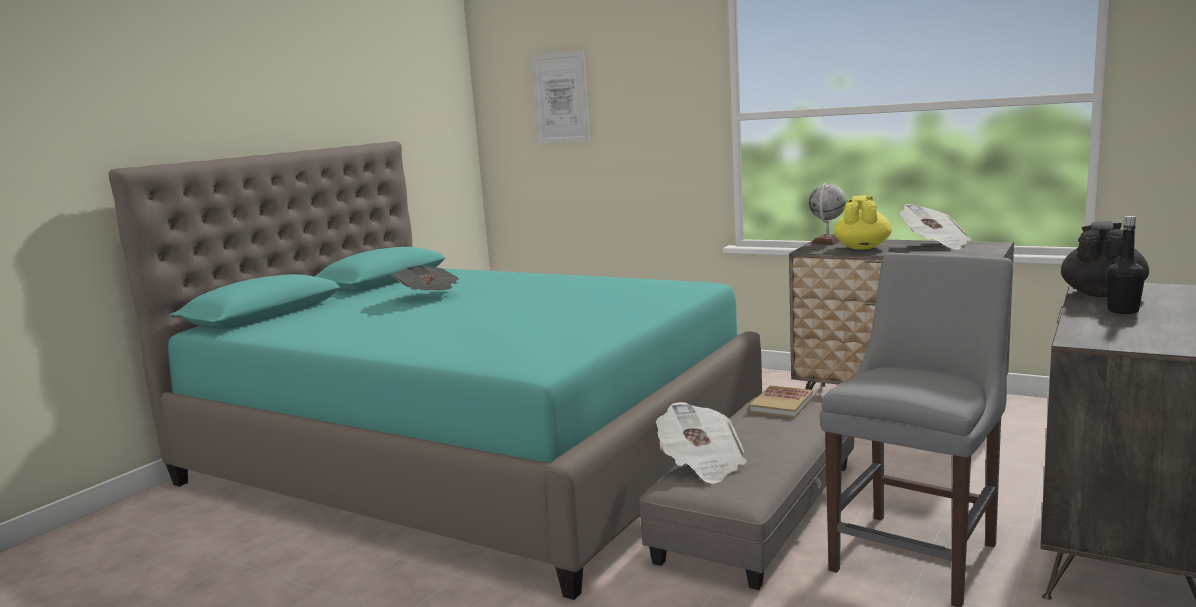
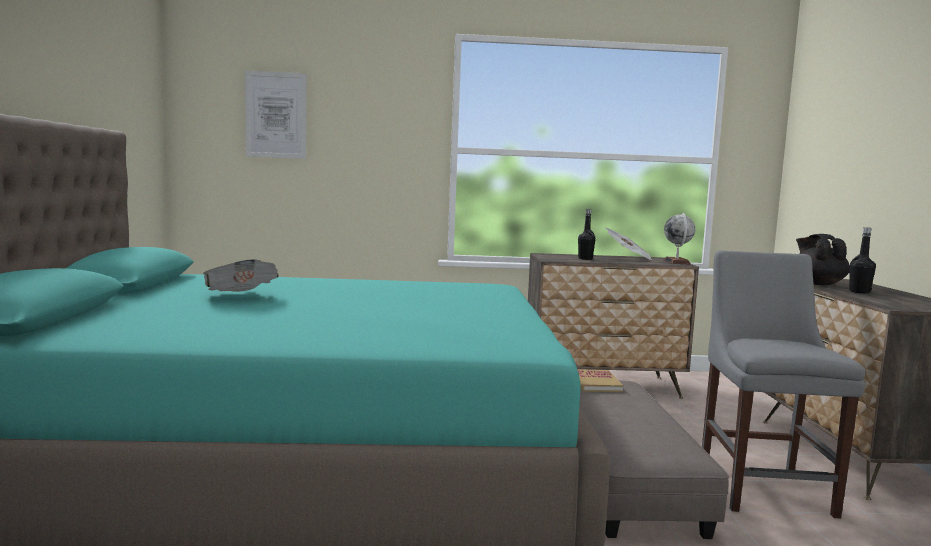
camera: 35 degrees left, 5 degrees down
(702, 464) = (623, 436): newspaper -> none
(827, 241) = (546, 255): globe -> globe (676, 262)
(862, 248) = (585, 259): yellow teapot -> black bottle

